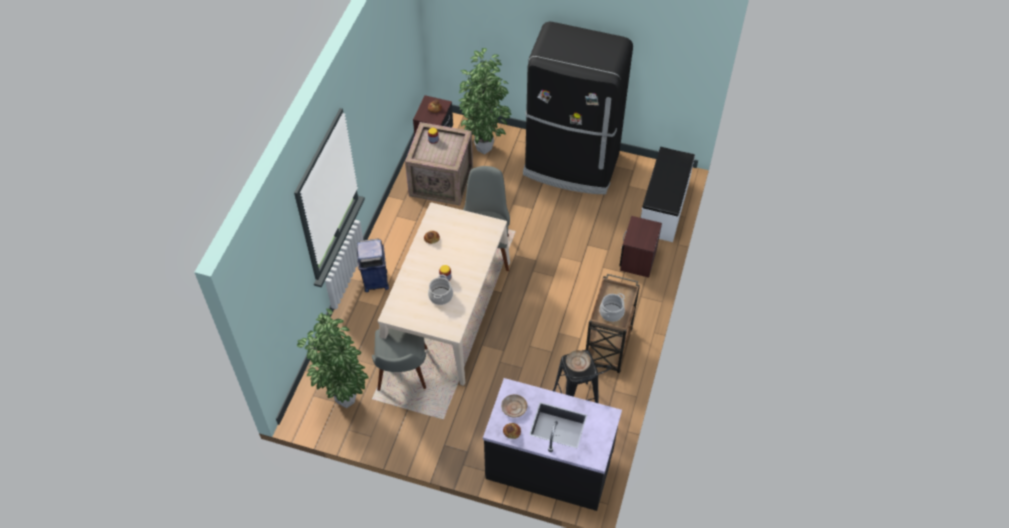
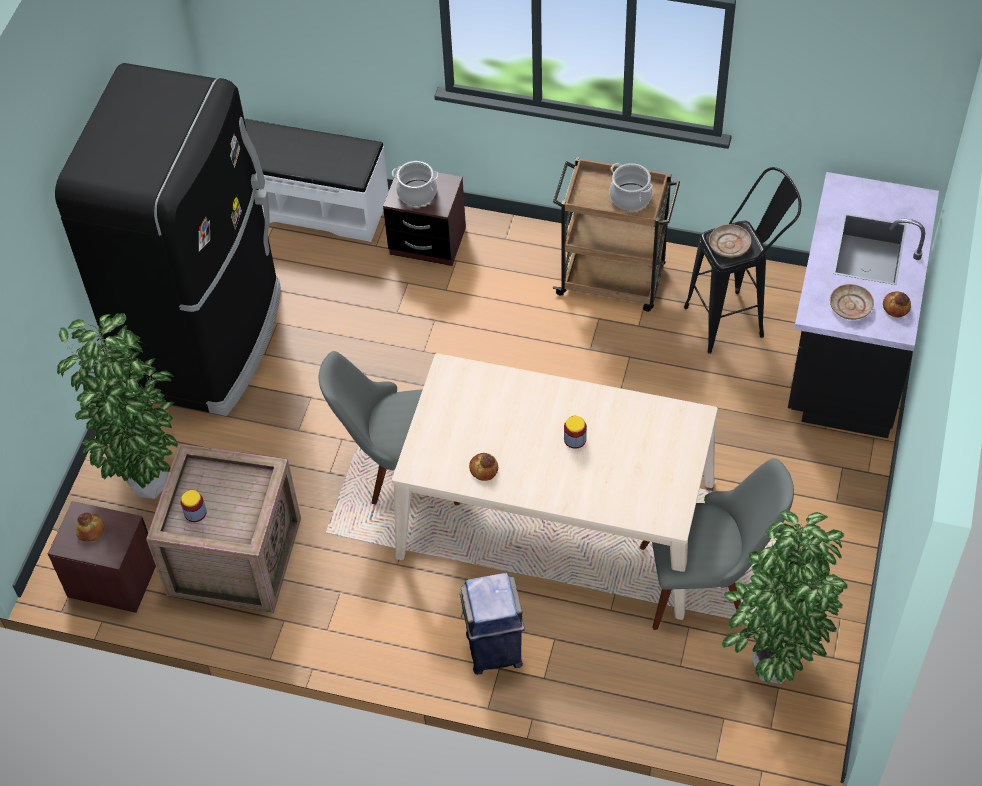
camera: 90 degrees left, 0 degrees up
(440, 296) = (618, 443): cooking pot -> cooking pot (417, 193)

